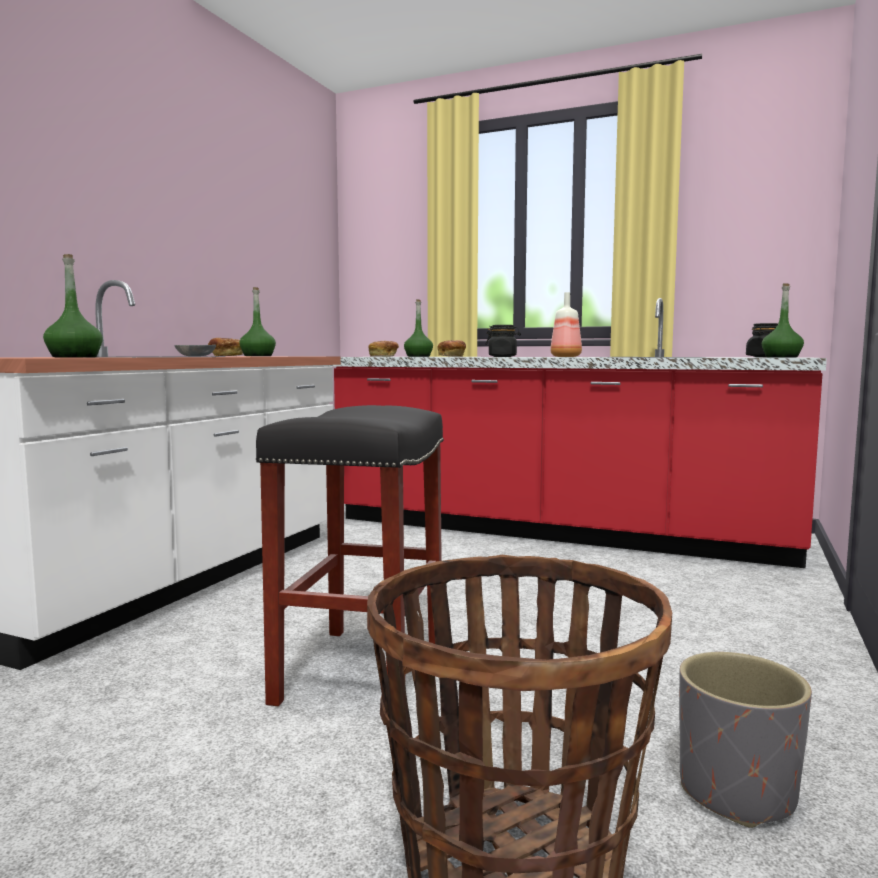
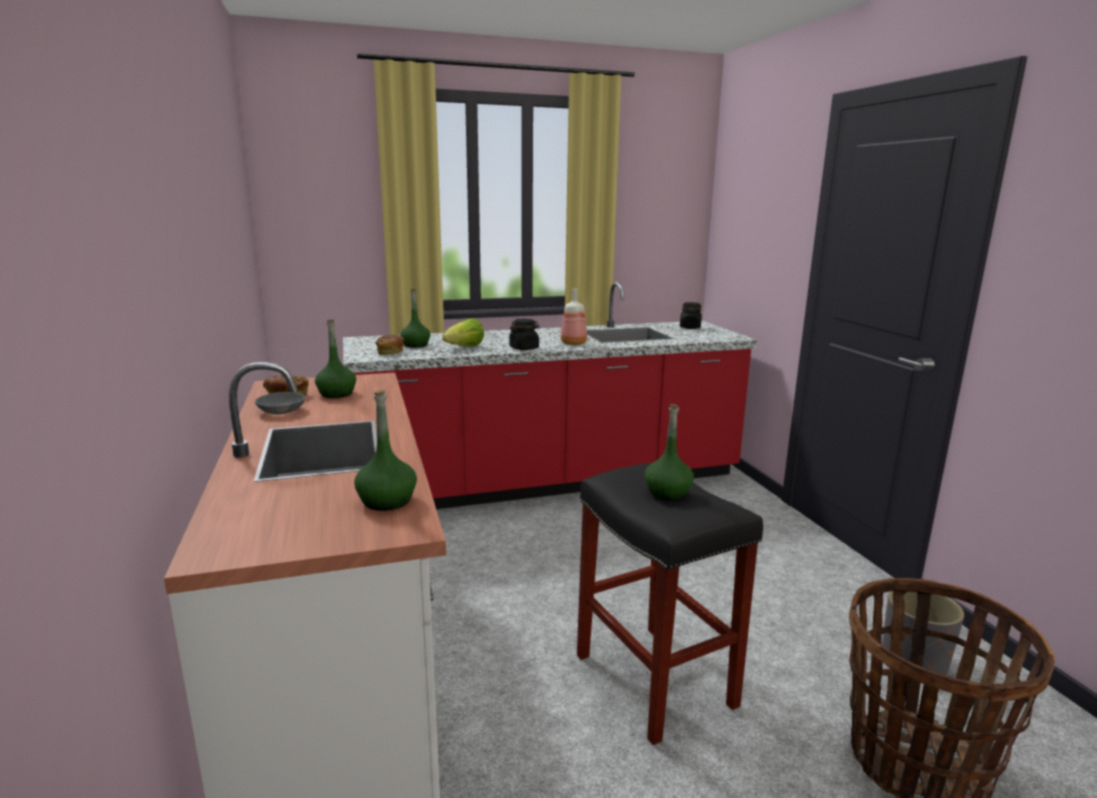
camera: 40 degrees left, 10 degrees up
(451, 356) = (464, 347): bread -> lettuce
(781, 357) = (721, 336): green bottle -> green bottle (667, 492)

